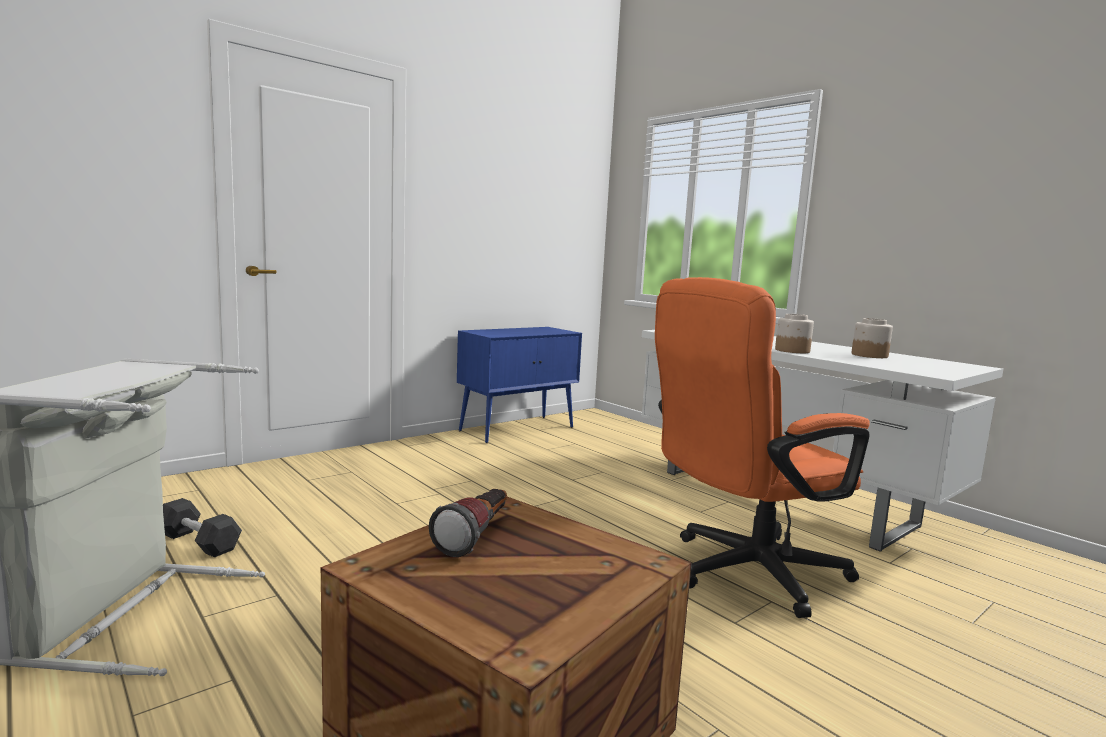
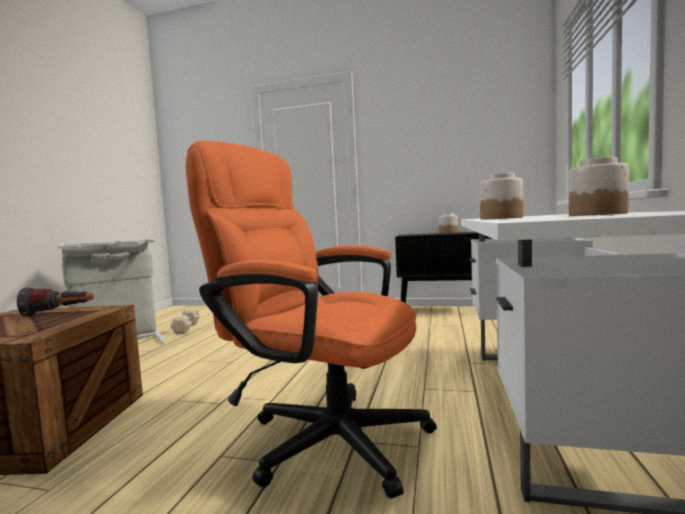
camera: 55 degrees right, 5 degrees down
(198, 542) = (186, 328): black dumbbell -> beige dumbbell
(518, 429) = (445, 311): blue cabinet -> black cabinet
(523, 330) = (448, 233): none -> jar

